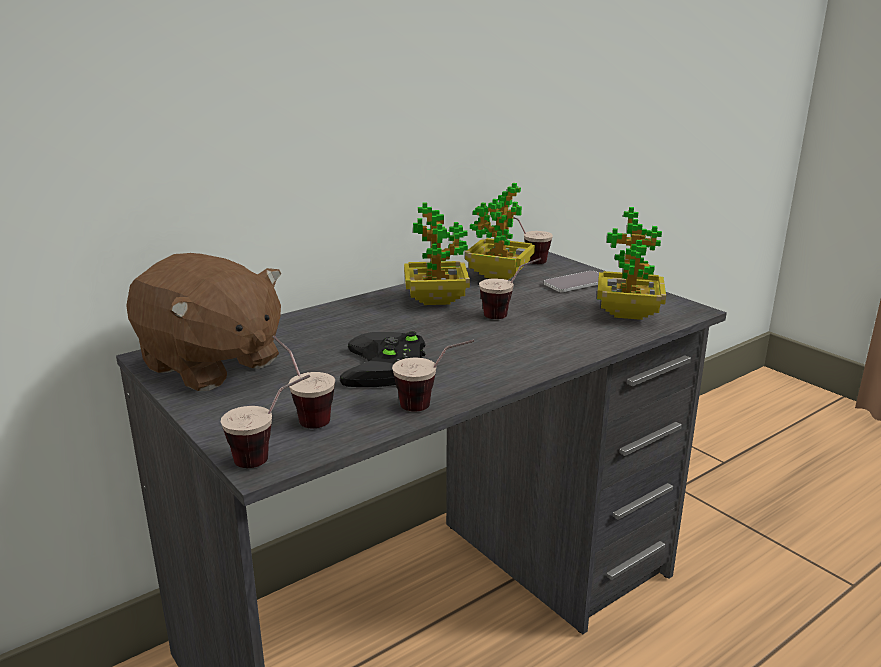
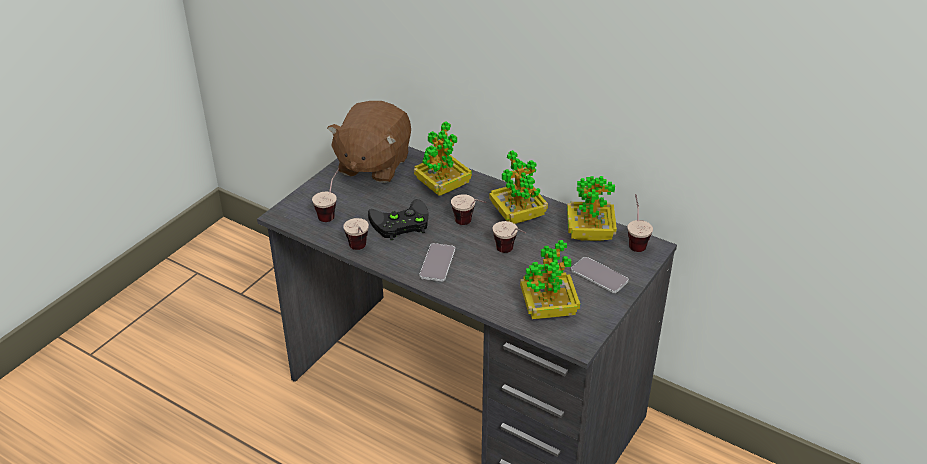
camera: 70 degrees right, 15 degrees up
(271, 456) = (289, 215): cup -> cup (470, 225)
(329, 328) = (442, 187): none -> potted plant
(501, 356) = (437, 263): none -> phone

